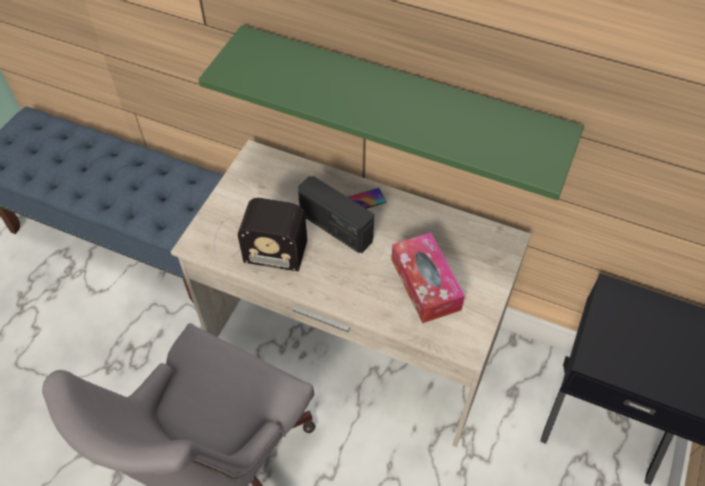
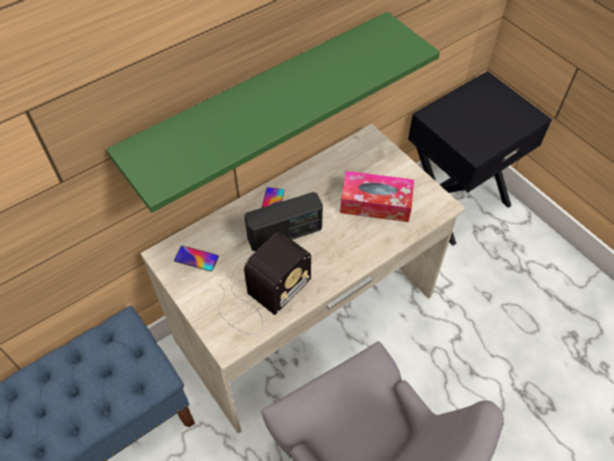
camera: 60 degrees left, 0 degrees up
(266, 178) = (196, 258): none -> phone

